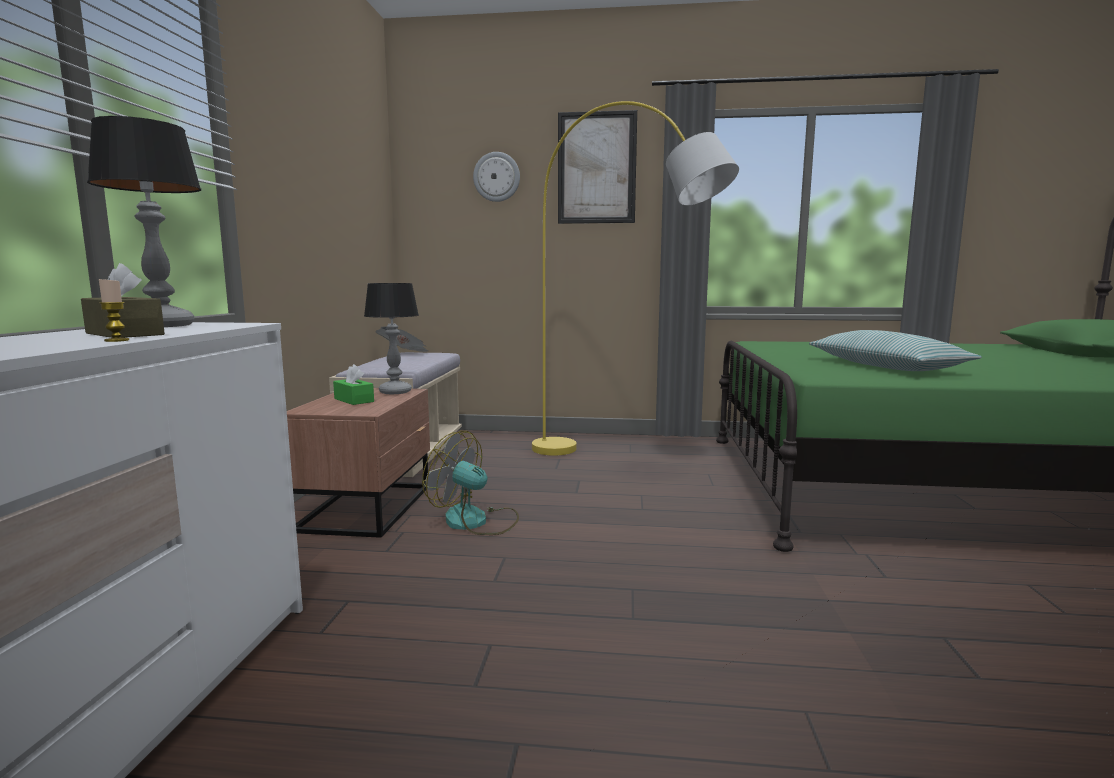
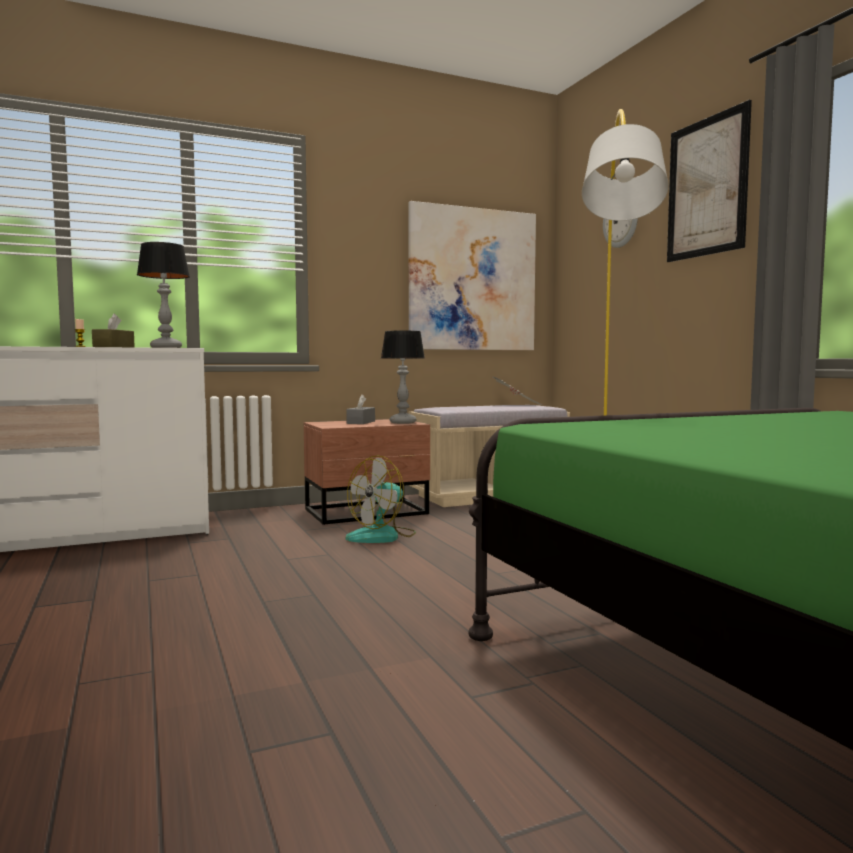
camera: 60 degrees right, 5 degrees down
(353, 216) = (472, 280): none -> picture
(354, 400) = (361, 422): green tissue box -> grey tissue box
(475, 521) = (382, 536): fan -> fan turned 135 degrees counterclockwise
(885, 366) = (720, 431): pillow -> none

